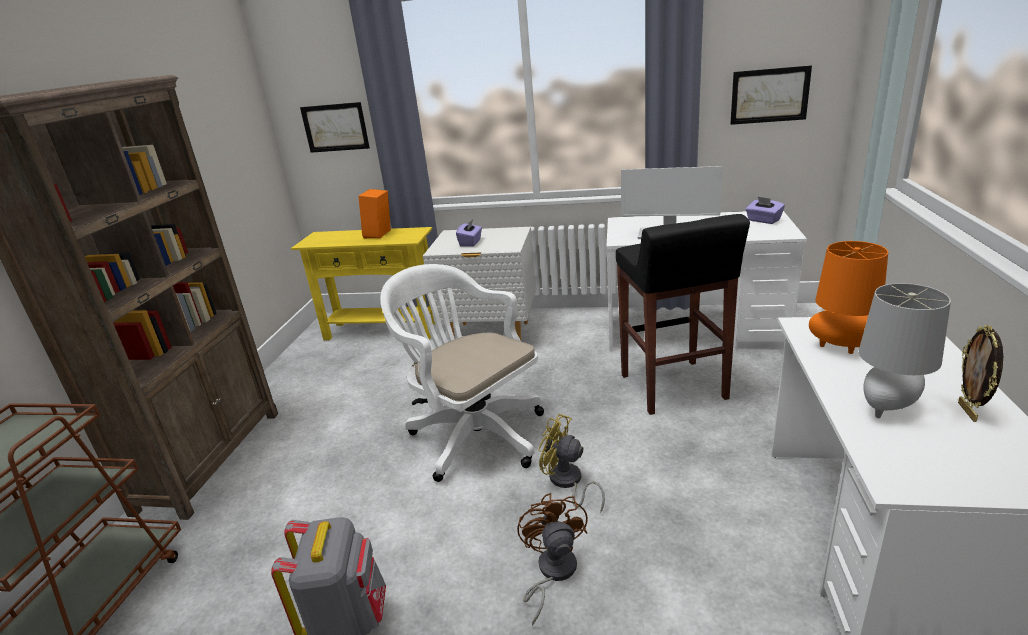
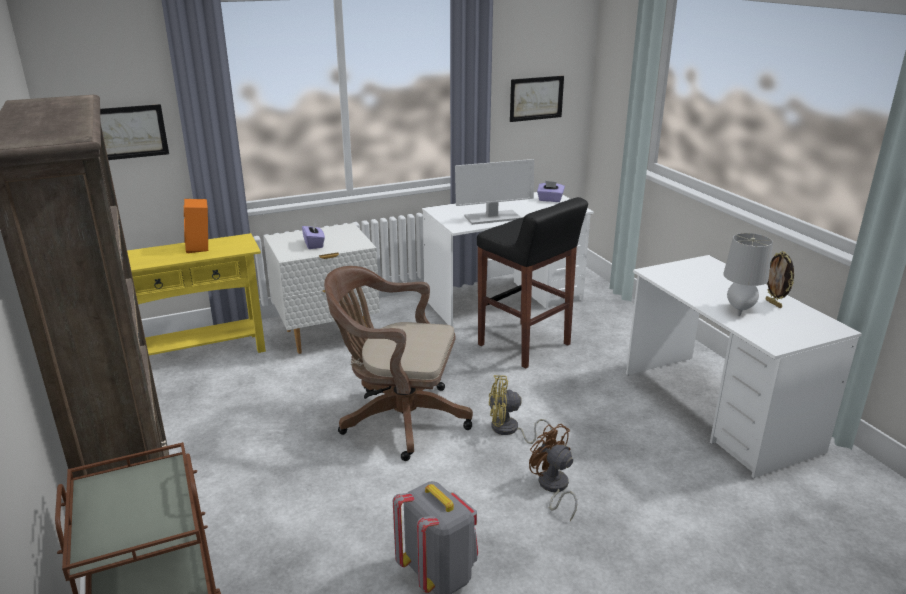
camera: 35 degrees left, 0 degrees up
(473, 434) = (398, 419): white office chair -> brown office chair
(841, 348) = (686, 282): orange table lamp -> none

